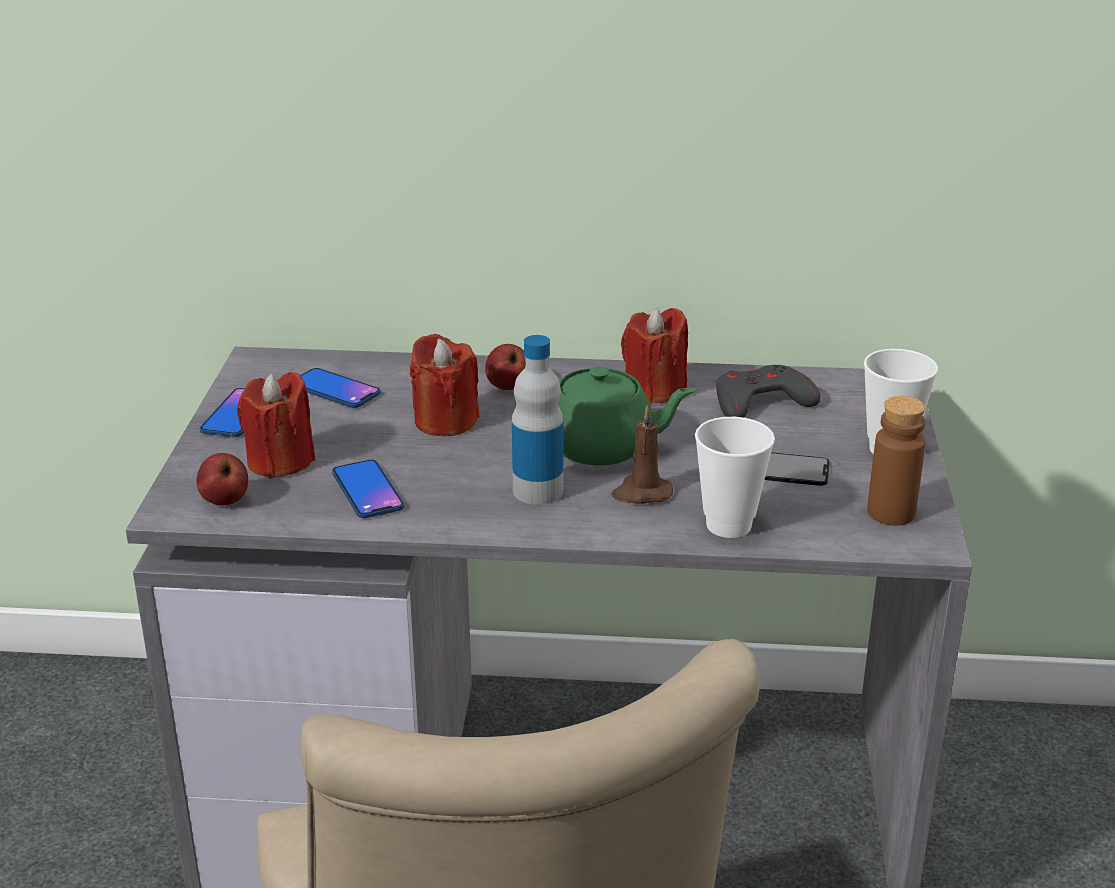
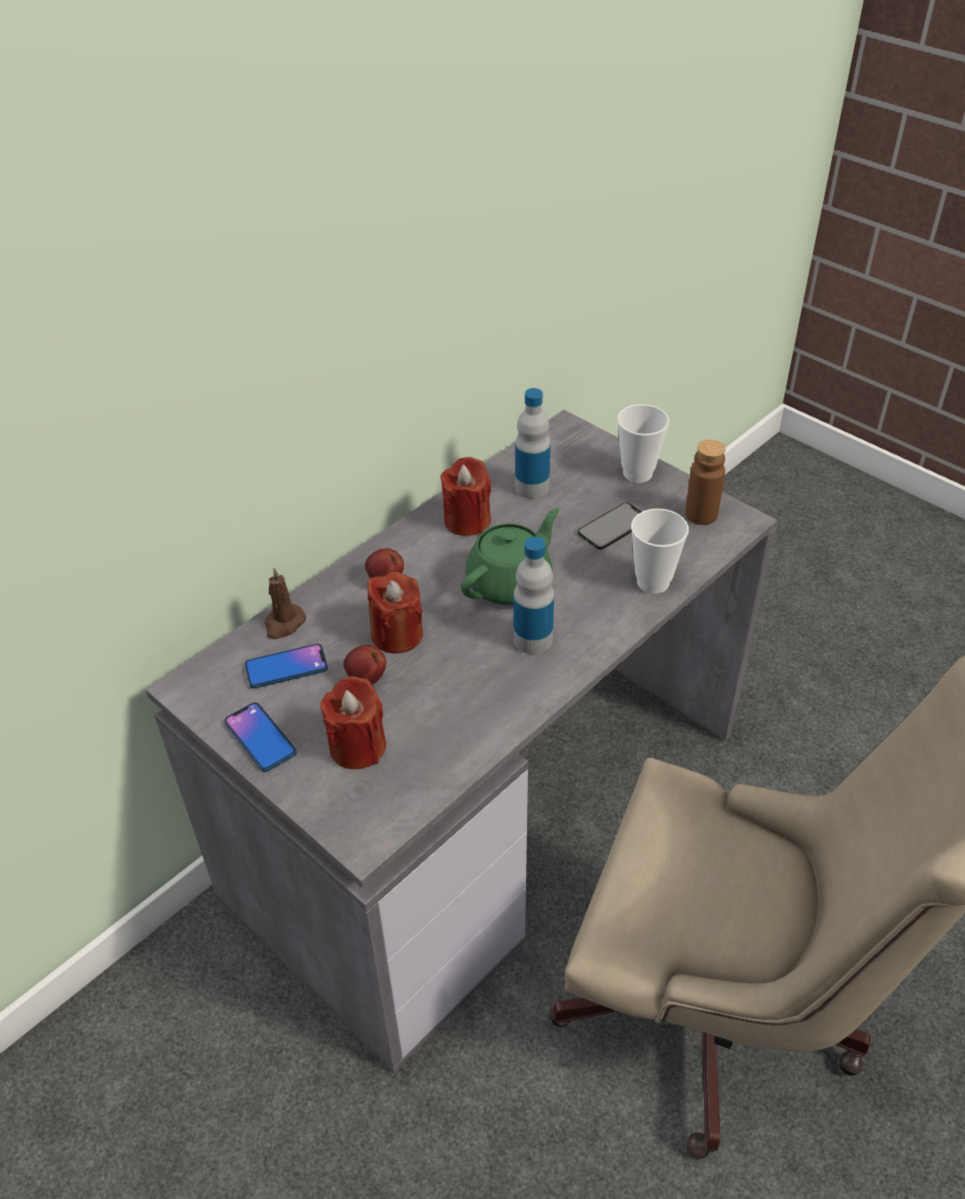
camera: 50 degrees left, 15 degrees up
(224, 501) = (381, 804): apple -> apple (366, 679)
(367, 491) = (447, 720): phone -> none
(641, 493) = (582, 597): brown candle -> brown candle (284, 624)
(761, 402) = (532, 487): grey game controller -> bottle

